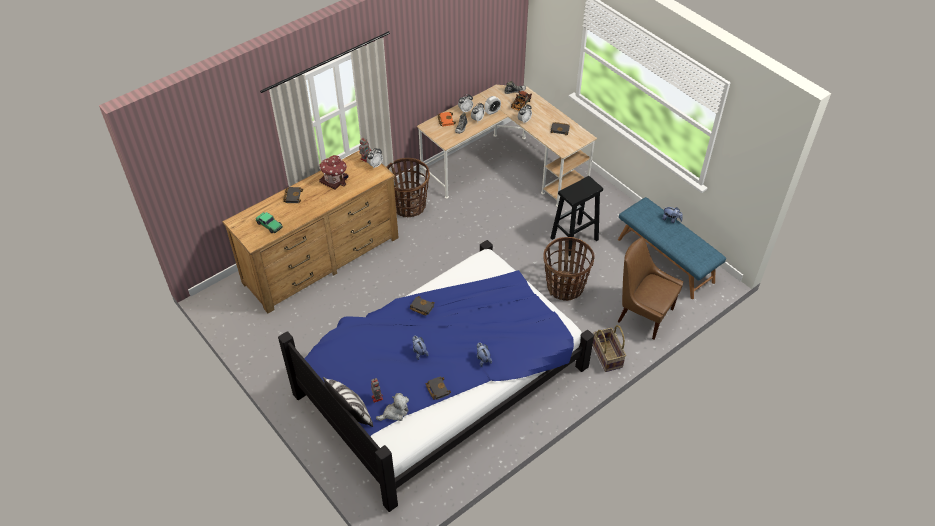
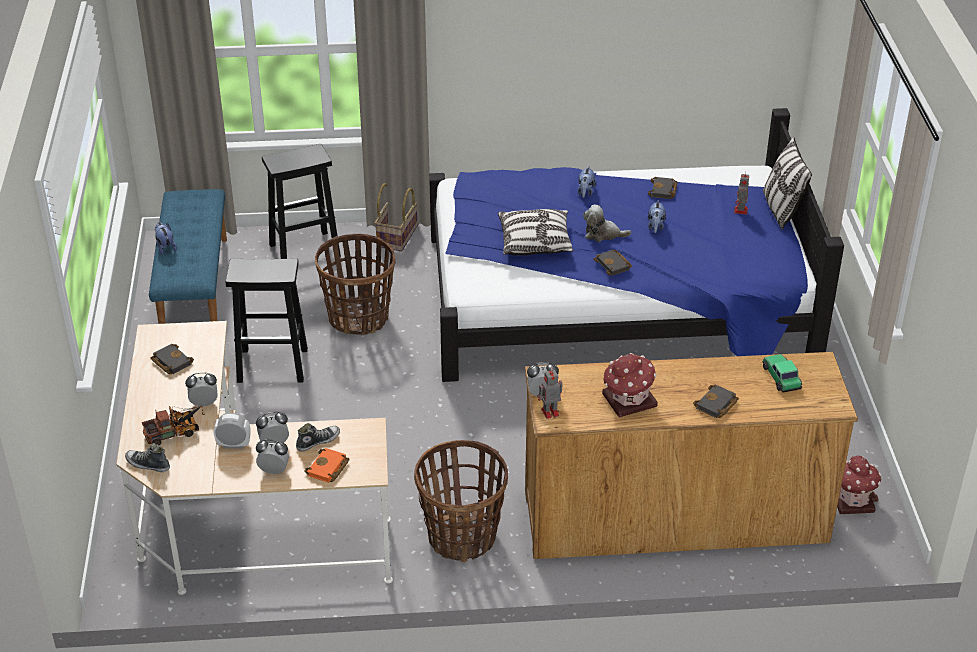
camera: 145 degrees left, 10 degrees down
(240, 312) = (852, 499): none -> toy house
(395, 412) = (729, 191): plush toy -> plush toy (603, 234)
(478, 303) = (535, 242): none -> pillow
(643, 314) = (303, 251): brown chair -> black stool

